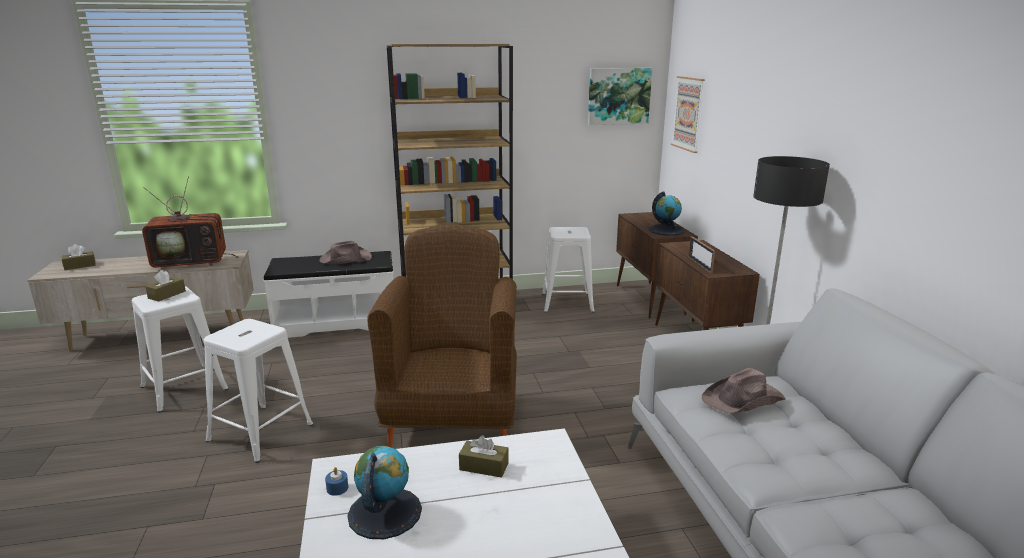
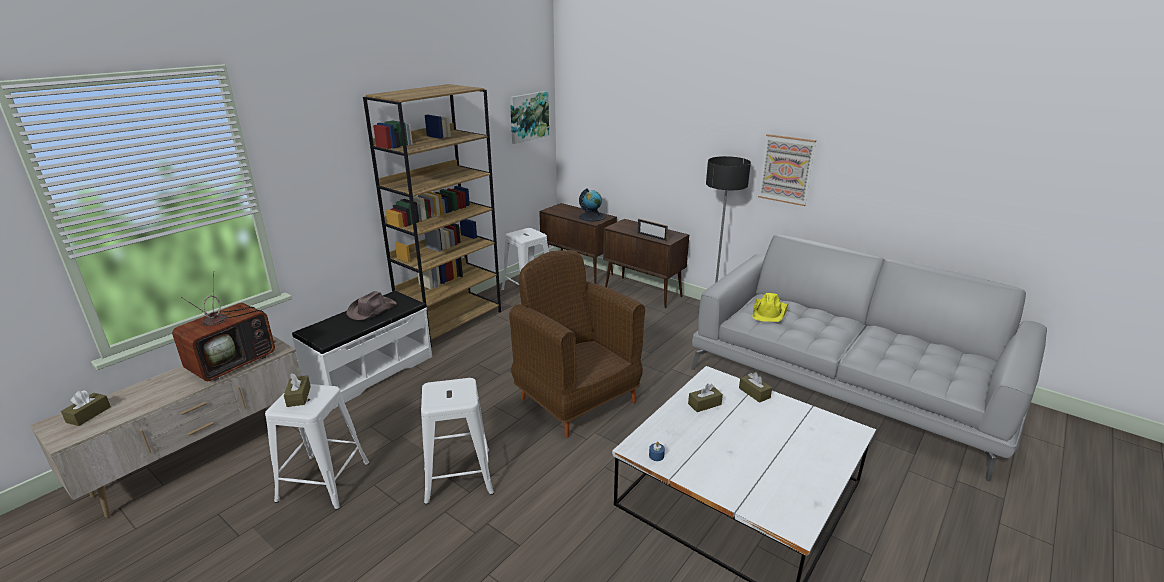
camera: 40 degrees left, 5 degrees up
(384, 512) = (701, 452): globe -> none
(567, 487) = (754, 393): none -> brown tissue box
(688, 113) = (588, 126): picture -> picture (786, 169)
(744, 399) = (770, 312): brown hat -> yellow hat

